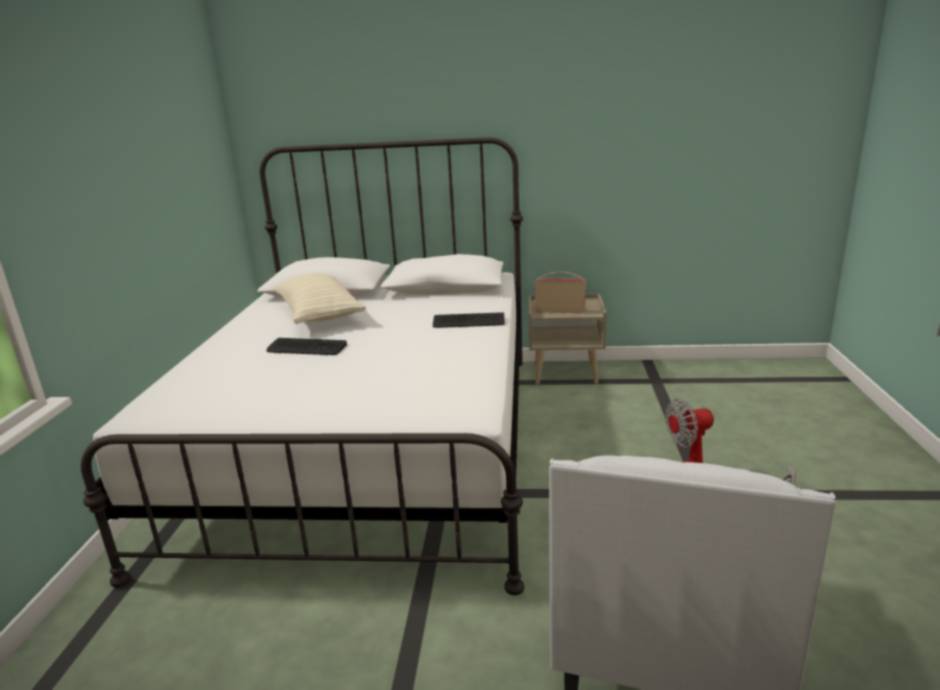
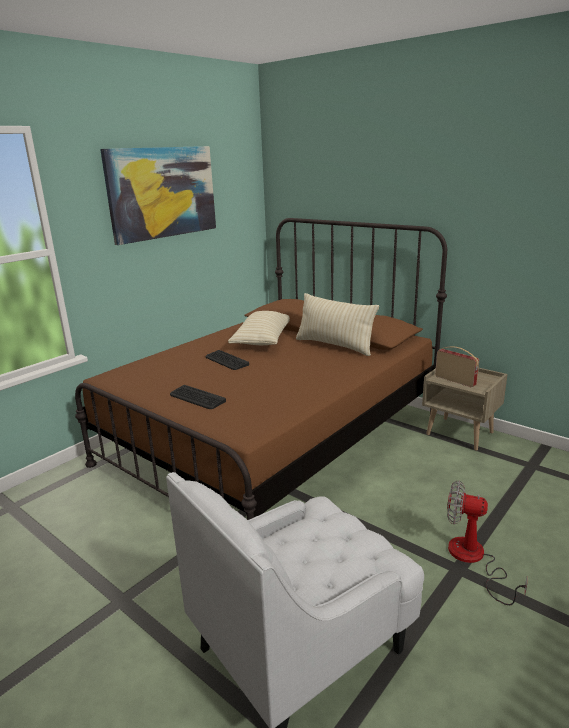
camera: 35 degrees right, 0 degrees up
(116, 108) = (162, 192): none -> picture
(372, 445) = (273, 438): white bed -> brown bed
(421, 300) = (334, 345): none -> beige pillow
(468, 322) = (339, 370): keyboard -> keyboard (197, 398)

